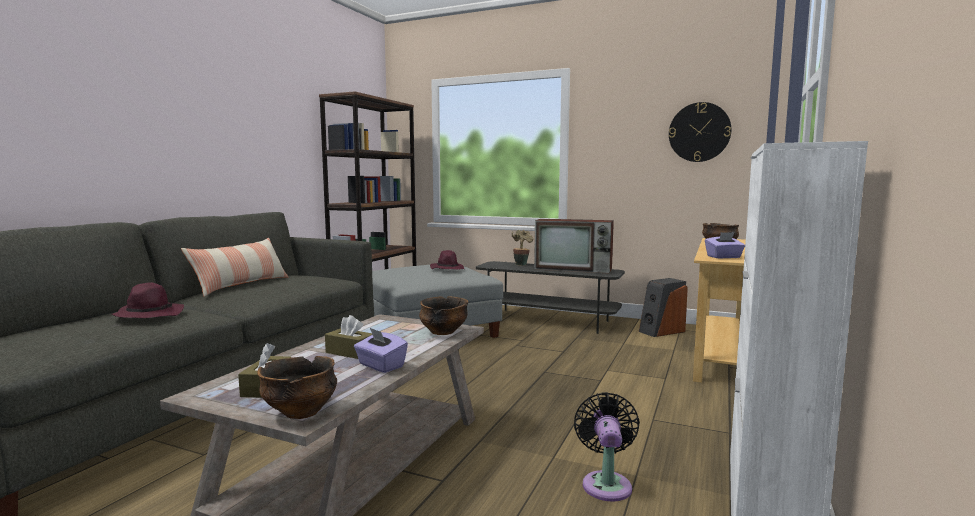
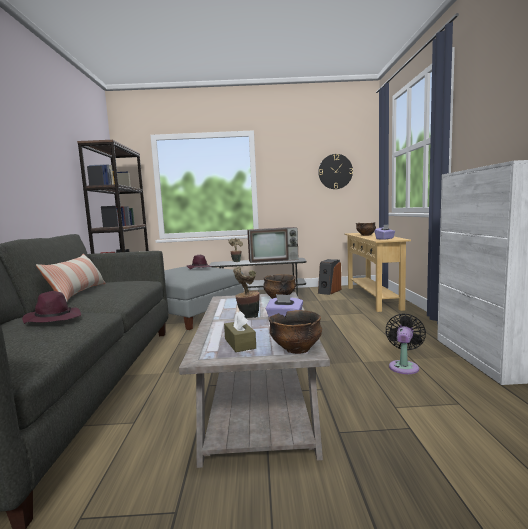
camera: 25 degrees left, 0 degrees up
(350, 352) = (247, 317): brown tissue box -> potted plant
(606, 483) = (404, 366): black fan -> black fan turned 45 degrees clockwise

